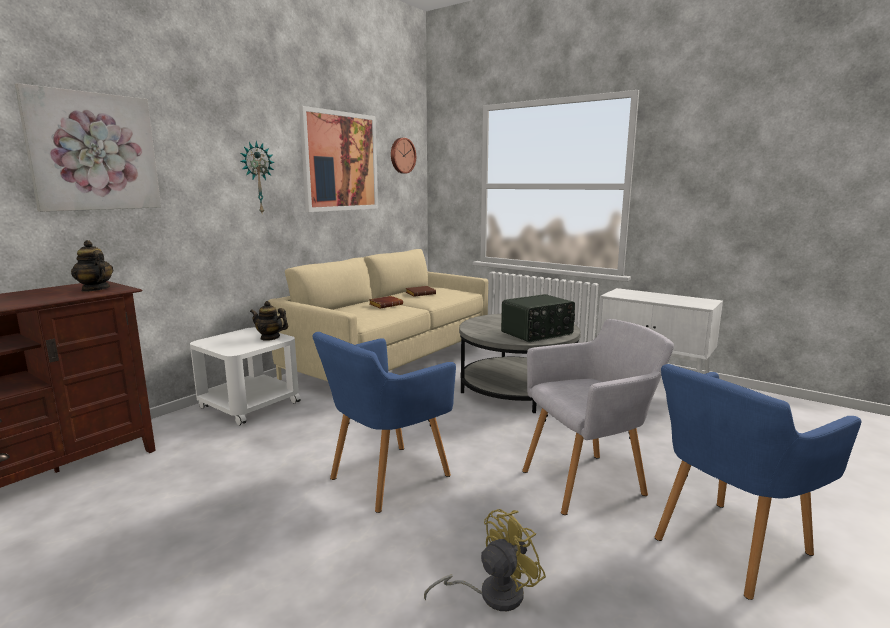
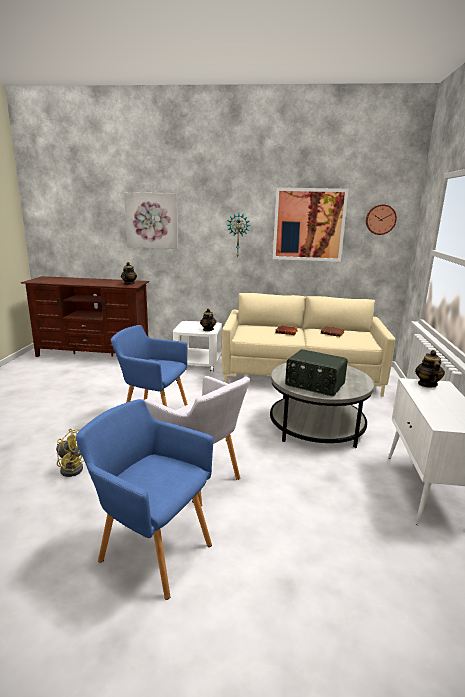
camera: 60 degrees right, 5 degrees up
(620, 293) = (427, 384): none -> teapot

